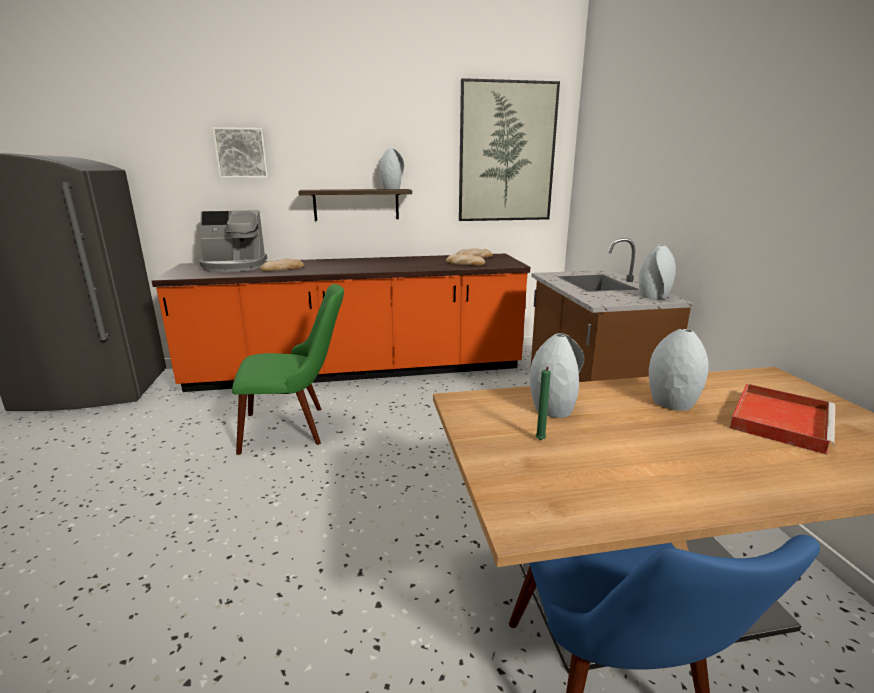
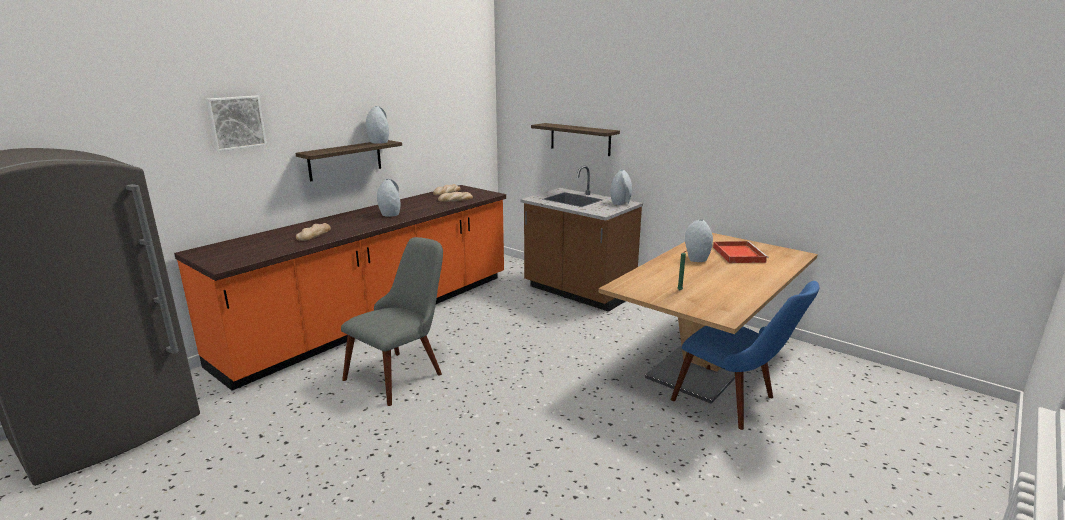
camera: 40 degrees left, 0 degrees up
(234, 266) = (256, 242): coffee machine -> none
(296, 427) = (402, 372): green chair -> grey chair
(507, 153) = (454, 101): picture -> none
(553, 409) = (660, 277): grey vase -> grey vase (390, 214)
(639, 203) = (580, 139): none -> shelf

